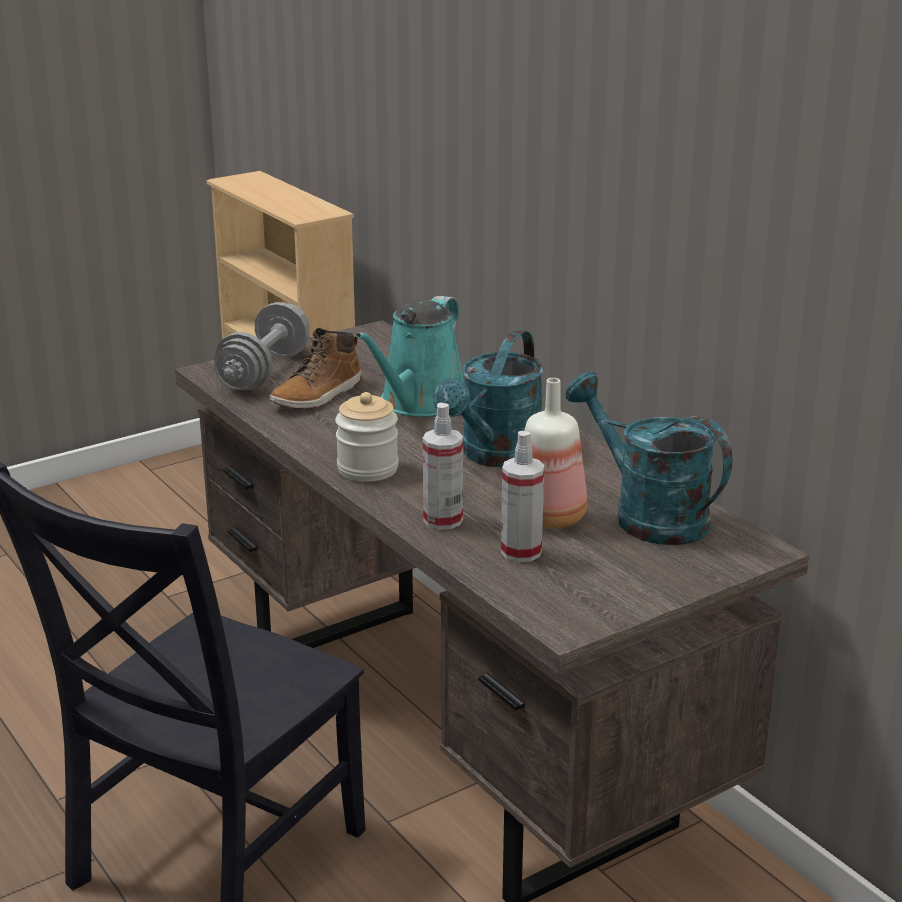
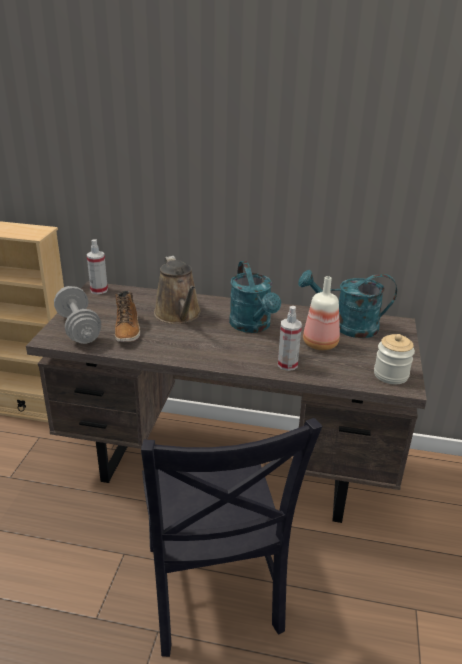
camera: 45 degrees left, 5 degrees up
(367, 469) = (216, 356): jar -> jar (390, 375)
(419, 403) = (179, 315): turquoise watering can -> brown watering can
(521, 552) = (338, 364): spray bottle -> spray bottle (99, 290)

